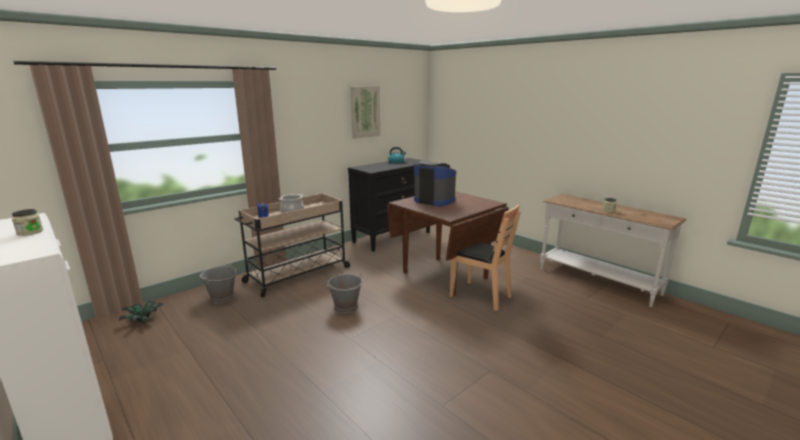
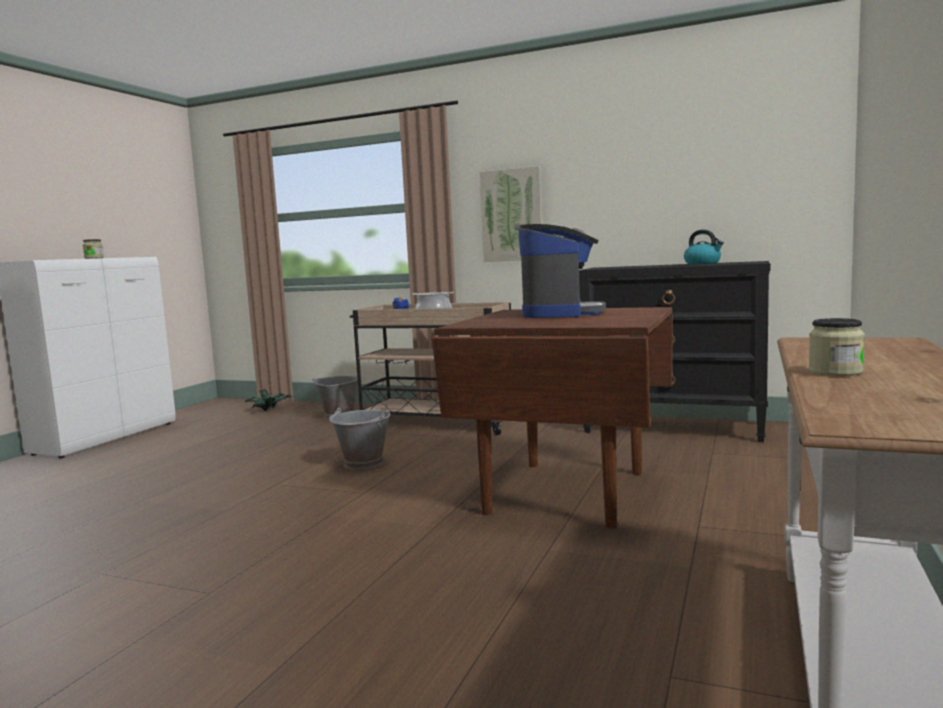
camera: 65 degrees right, 10 degrees down
(365, 112) = (644, 160): picture -> picture (512, 215)
(480, 296) = (510, 536): brown chair -> none

